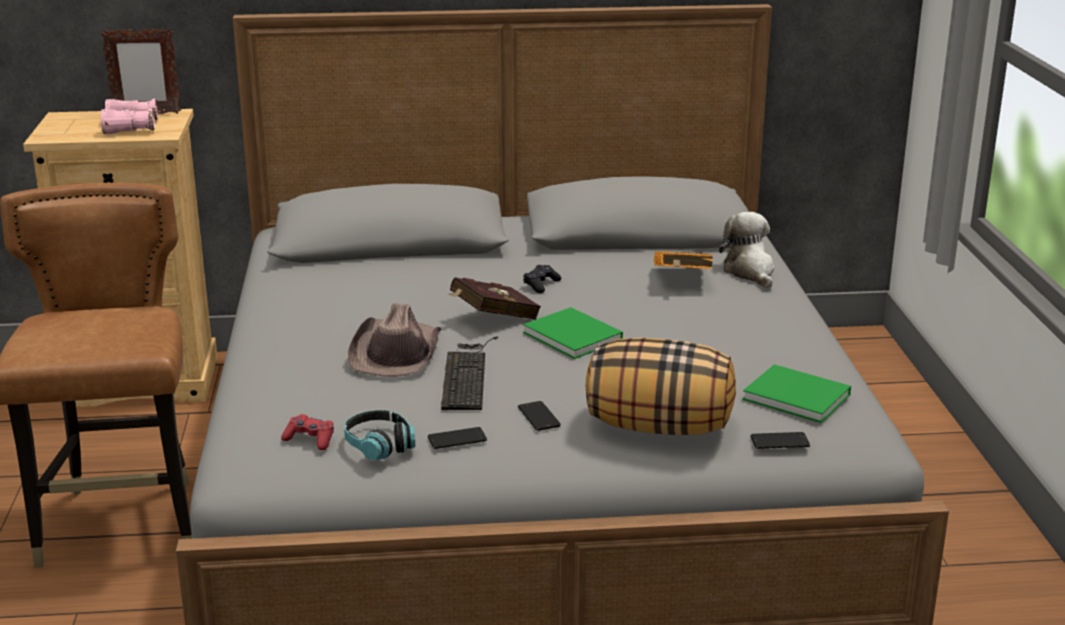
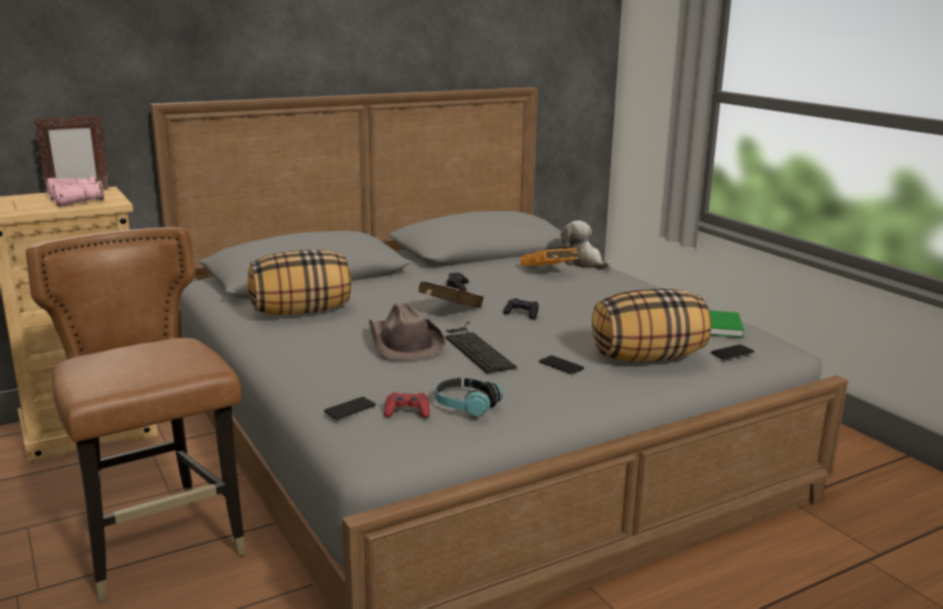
camera: 25 degrees left, 5 degrees down
(332, 290) = (301, 311): none -> pillow
(457, 439) = (521, 390): phone -> phone (350, 409)
(574, 337) = (522, 314): green book -> black game controller

